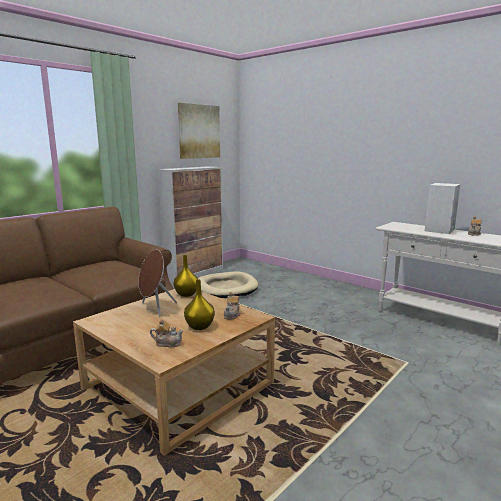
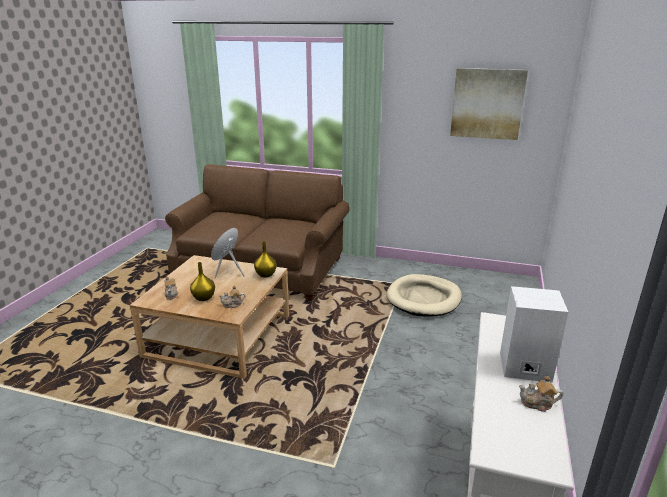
camera: 65 degrees right, 10 degrees up
(195, 274) = (441, 270): cabinet -> none

